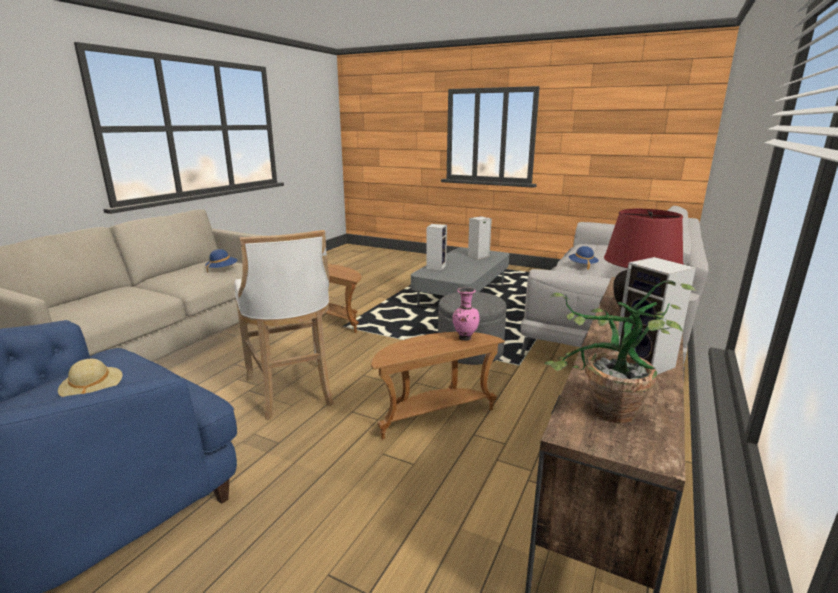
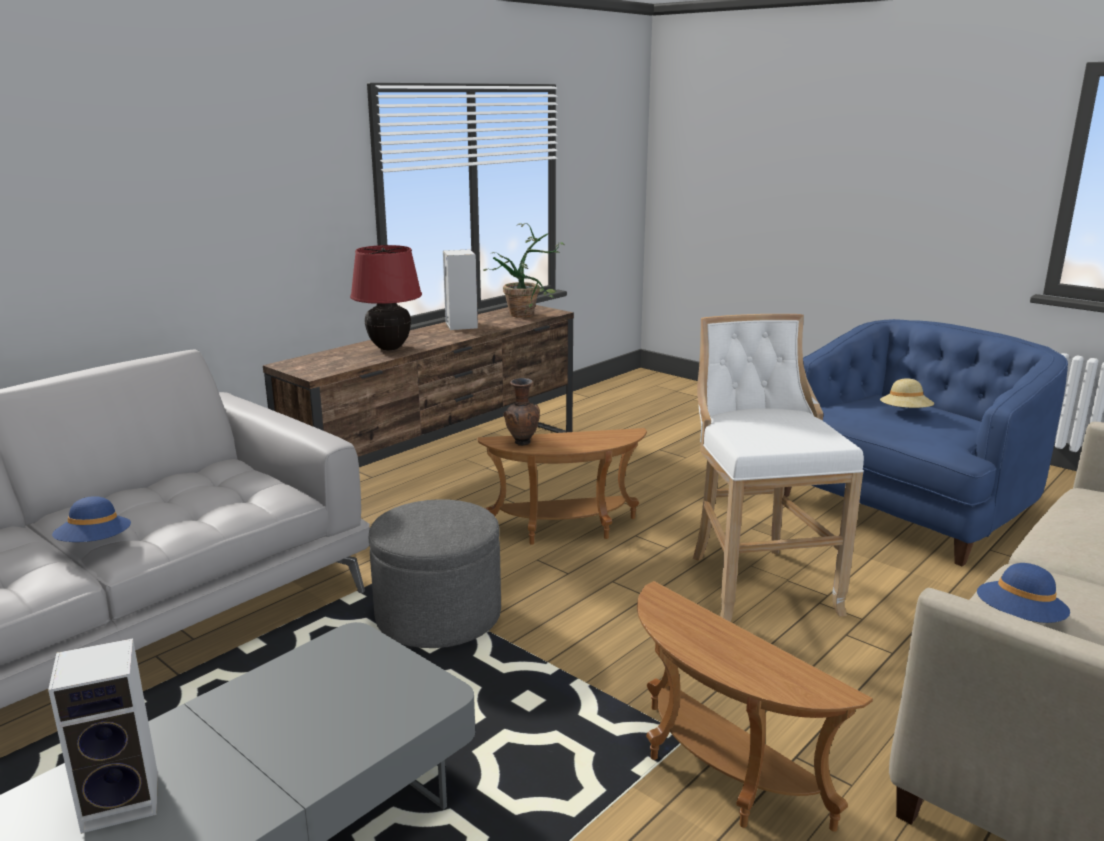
camera: 165 degrees left, 0 degrees up
(436, 267) = (358, 736): speaker -> none
(464, 338) = (522, 443): pink vase -> brown vase

